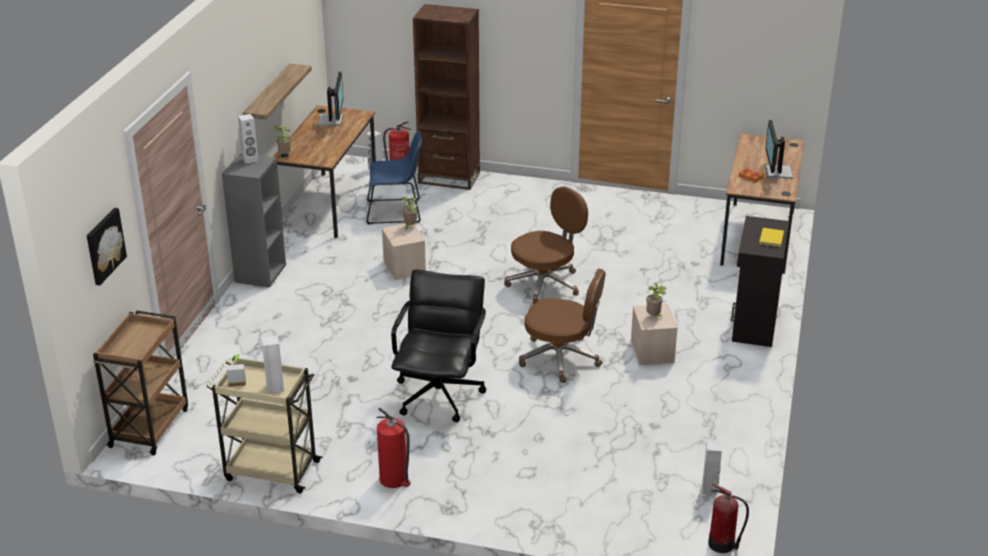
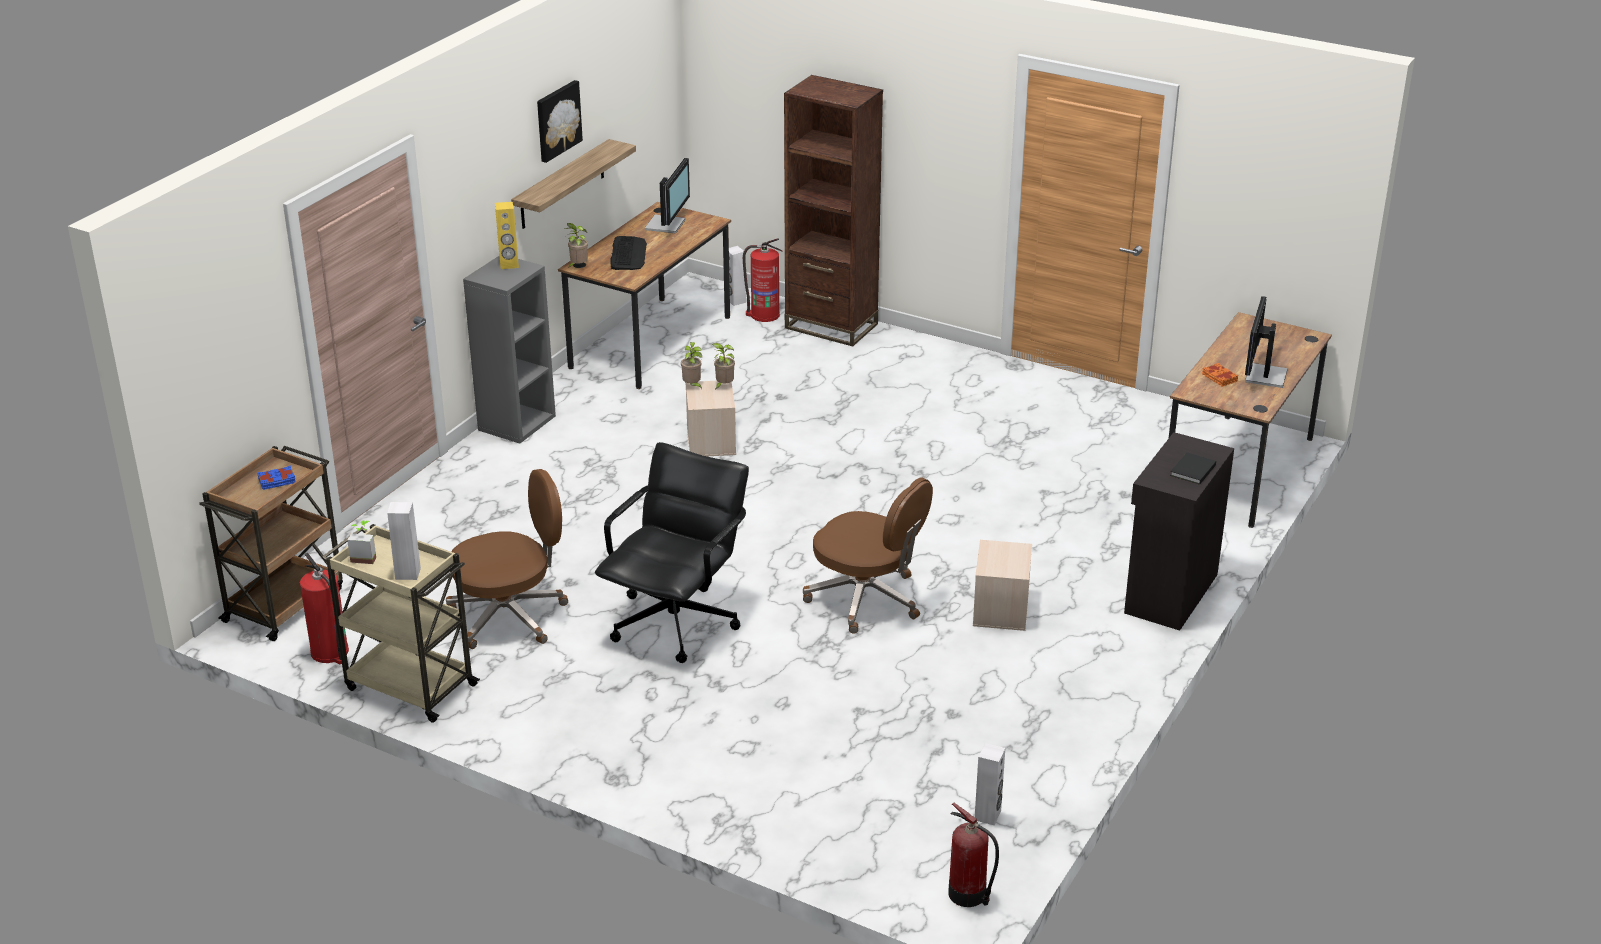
camera: 15 degrees right, 0 degrees up
(104, 245) = (236, 353): picture -> picture (557, 120)
(143, 337) = (277, 481): none -> blue book
(250, 160) = (509, 265): white speaker -> yellow speaker
(315, 143) = (628, 254): none -> keyboard
(394, 479) = (562, 725): fire extinguisher -> fire extinguisher (330, 652)
(396, 211) = (737, 364): blue chair -> none
(545, 283) = (895, 492): brown office chair -> brown office chair (510, 616)
(654, 316) = (1002, 559): potted plant -> potted plant (692, 386)
(770, 239) = (1191, 471): yellow book -> black book

